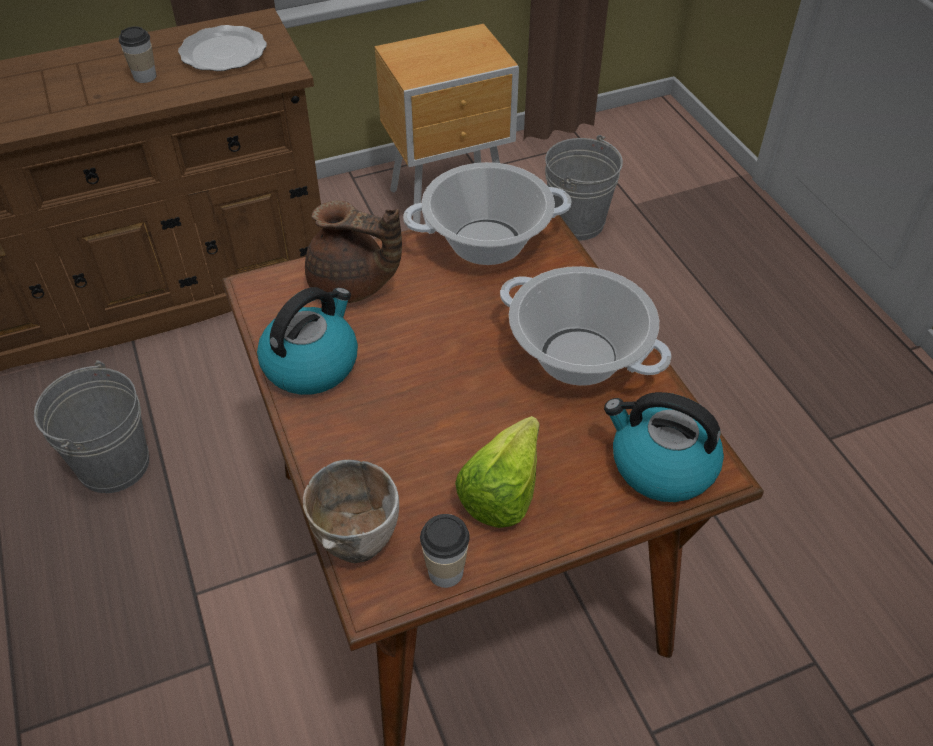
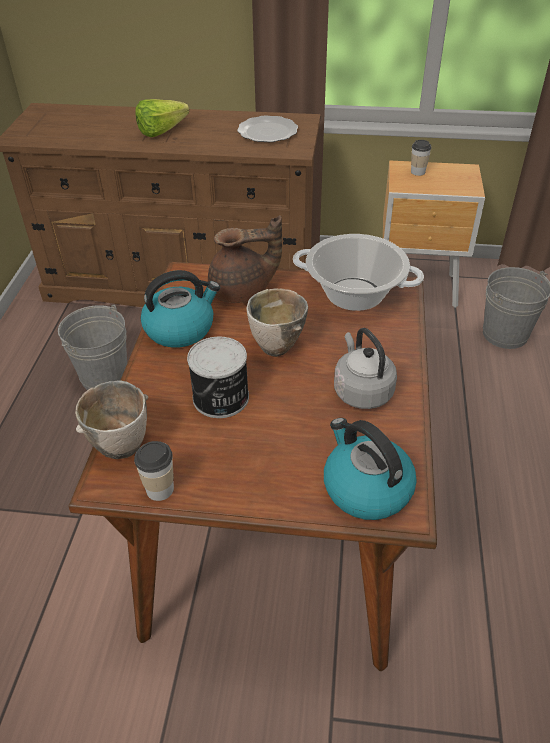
camera: 30 degrees right, 5 degrees down
(145, 76) = (210, 134): cup -> cup (418, 172)
(352, 286) = (242, 291): brown teapot -> brown teapot turned 60 degrees counterclockwise
(431, 432) = (221, 398): none -> can
(449, 343) = (277, 348): none -> bowl
(509, 486) = (245, 454): lettuce -> lettuce (166, 131)
(578, 357) = (361, 390): cooking pot -> grey kettle

